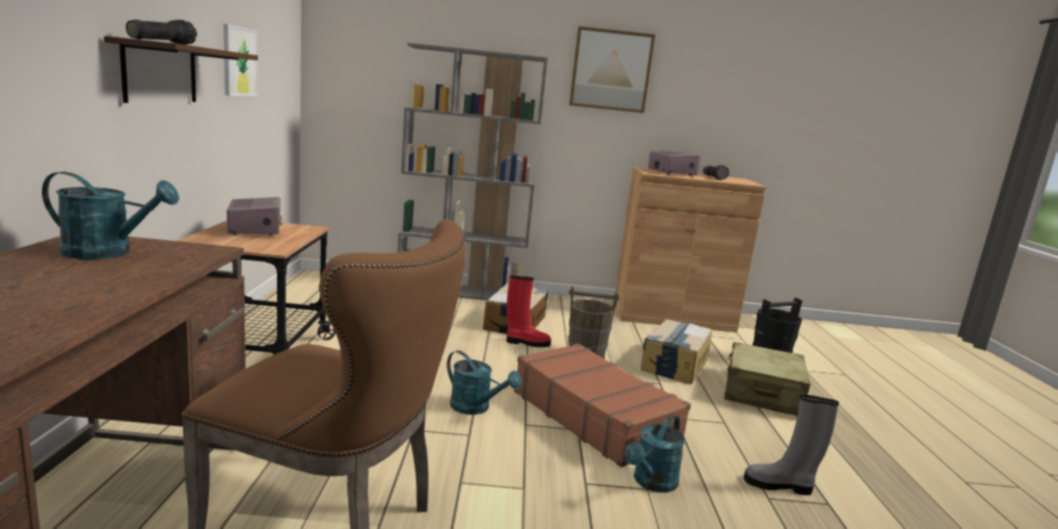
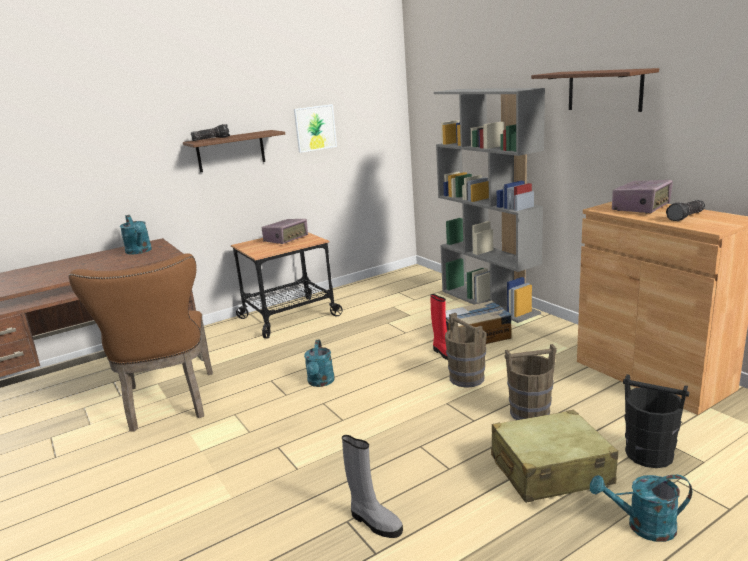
camera: 60 degrees right, 5 degrees up
(595, 416) = (370, 418): brown suitcase -> none
(611, 70) = (604, 90): picture -> brown shelf
(651, 483) = (306, 468): turquoise watering can -> turquoise watering can (642, 526)
(674, 364) = (529, 413): cardboard box -> brown bucket
(780, 485) = (374, 522): grey boot -> grey boot turned 150 degrees clockwise

